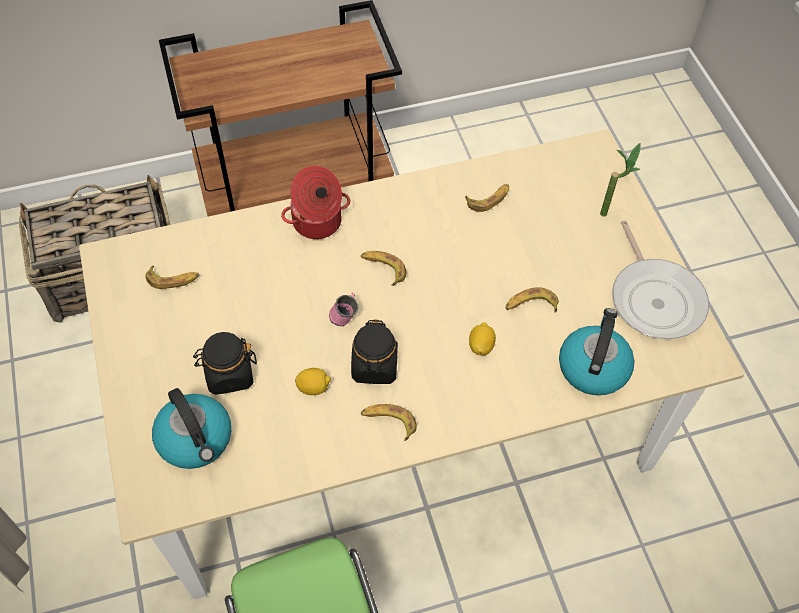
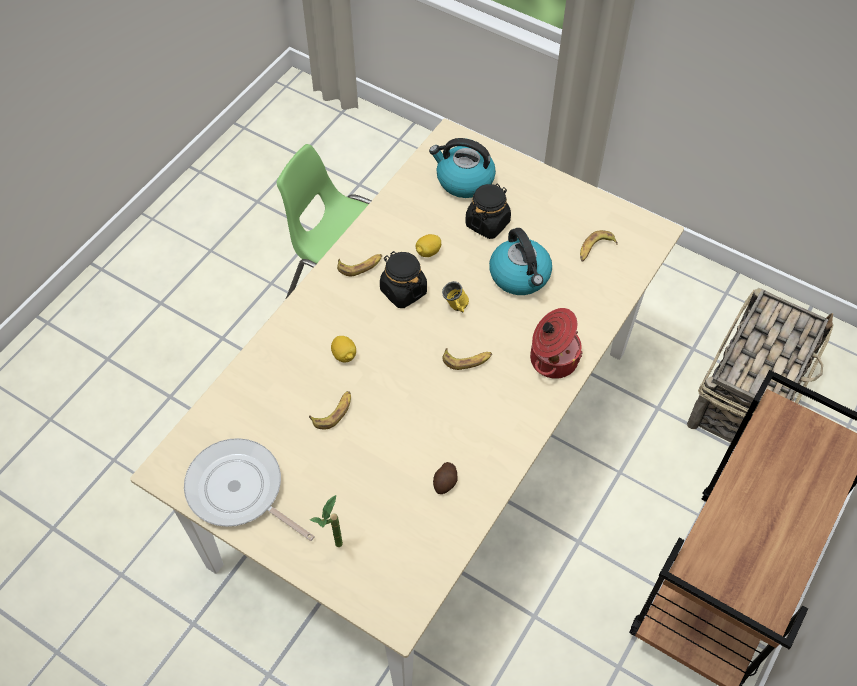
camera: 140 degrees right, 0 degrees up
(345, 317) = (456, 308): pink mug -> yellow mug
(488, 199) = (445, 482): banana -> potato
(593, 367) = (251, 398): kettle -> kettle (520, 276)

